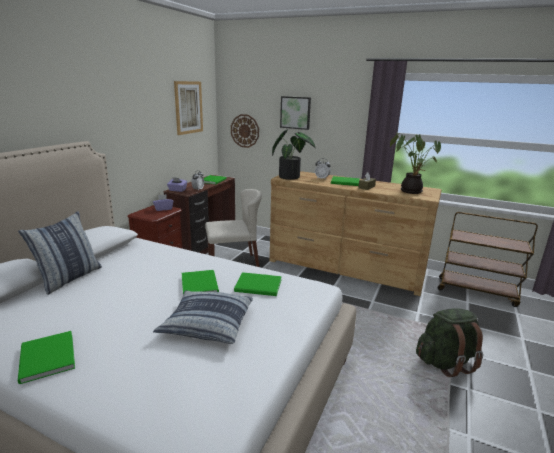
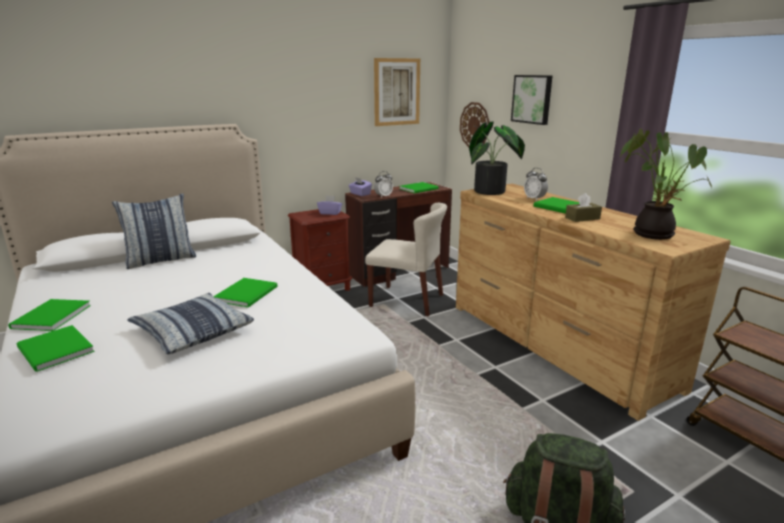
camera: 35 degrees right, 0 degrees up
(259, 286) = (298, 313): green book -> green book (54, 351)

